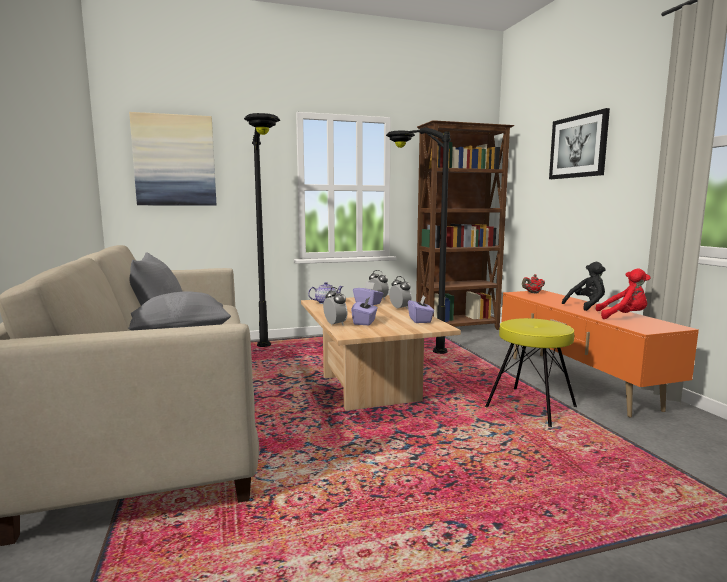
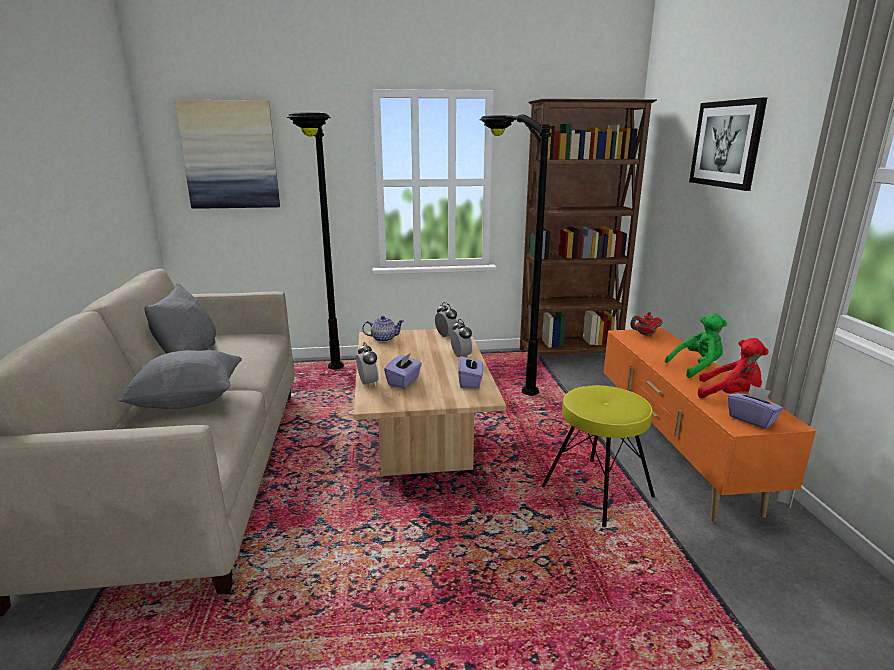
camera: 10 degrees right, 10 degrees up
(368, 303) = (431, 343): purple tissue box -> purple tissue box (751, 419)
(586, 306) = (697, 368): black plush toy -> green plush toy

